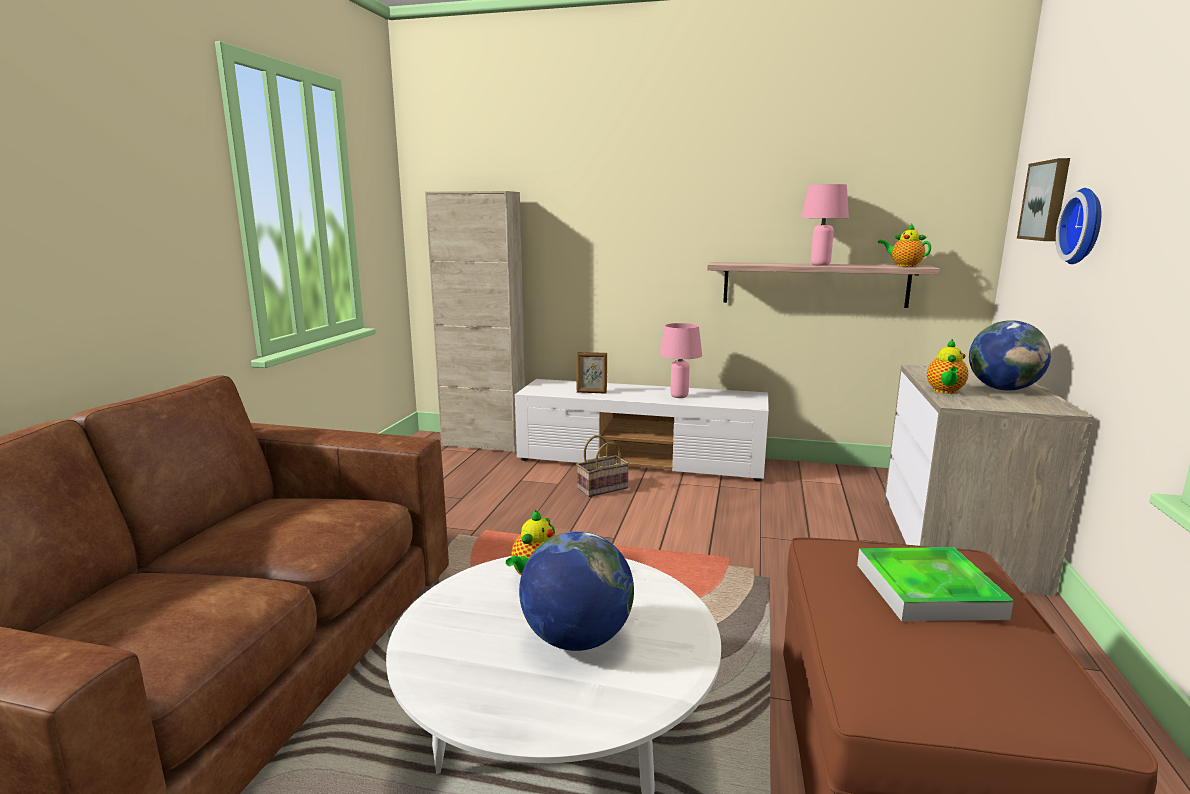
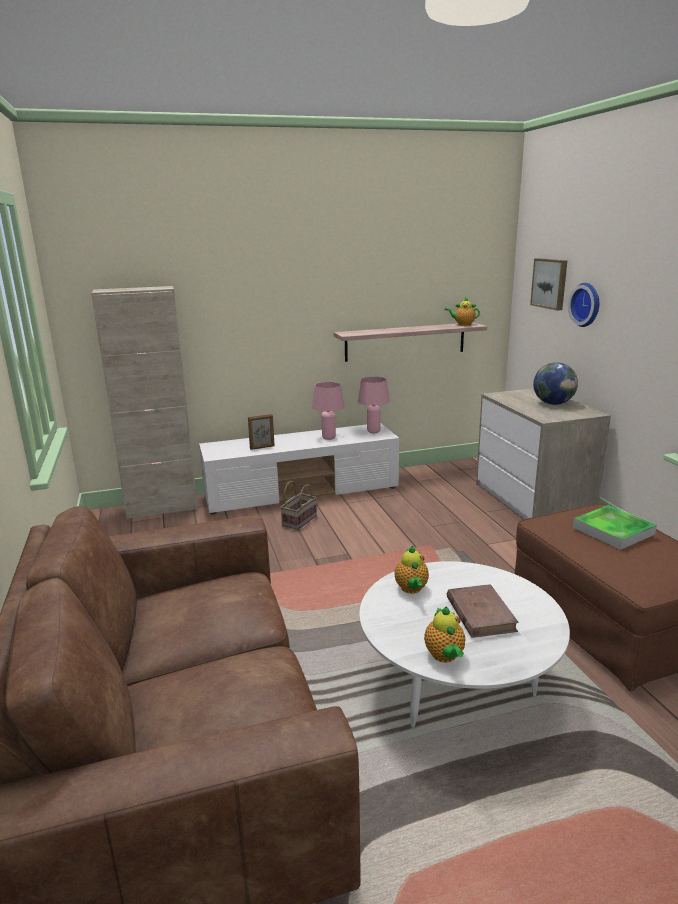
camera: 30 degrees left, 5 degrees up
(576, 639) = (480, 614): globe -> brown book
(819, 265) = (413, 329): pink table lamp -> pink table lamp (373, 431)
(945, 391) = (530, 411): teapot -> teapot (445, 656)

